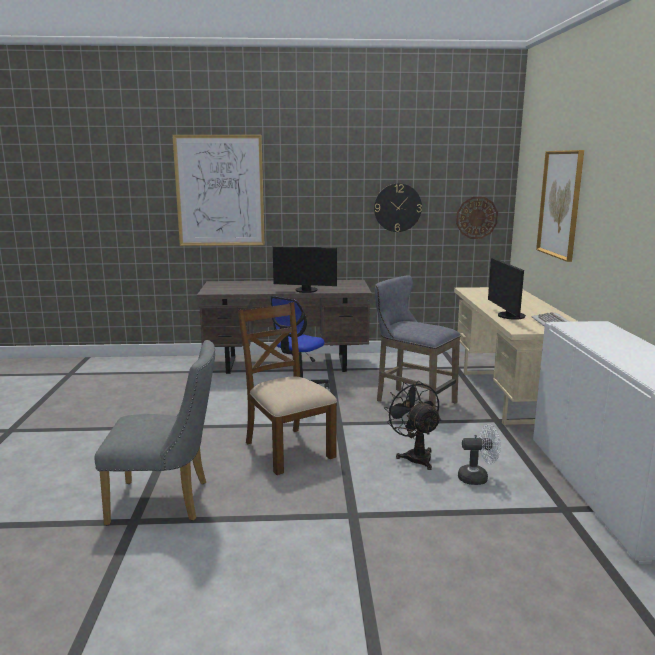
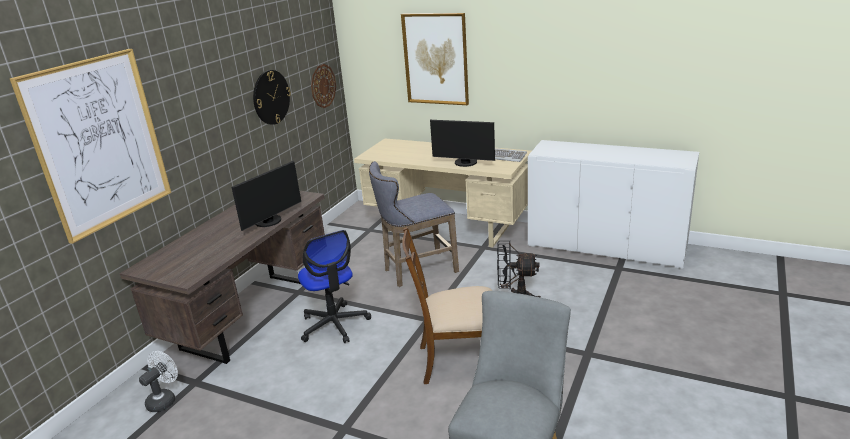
camera: 60 degrees left, 10 degrees up
(478, 478) = (564, 284): white fan -> white fan (164, 399)

